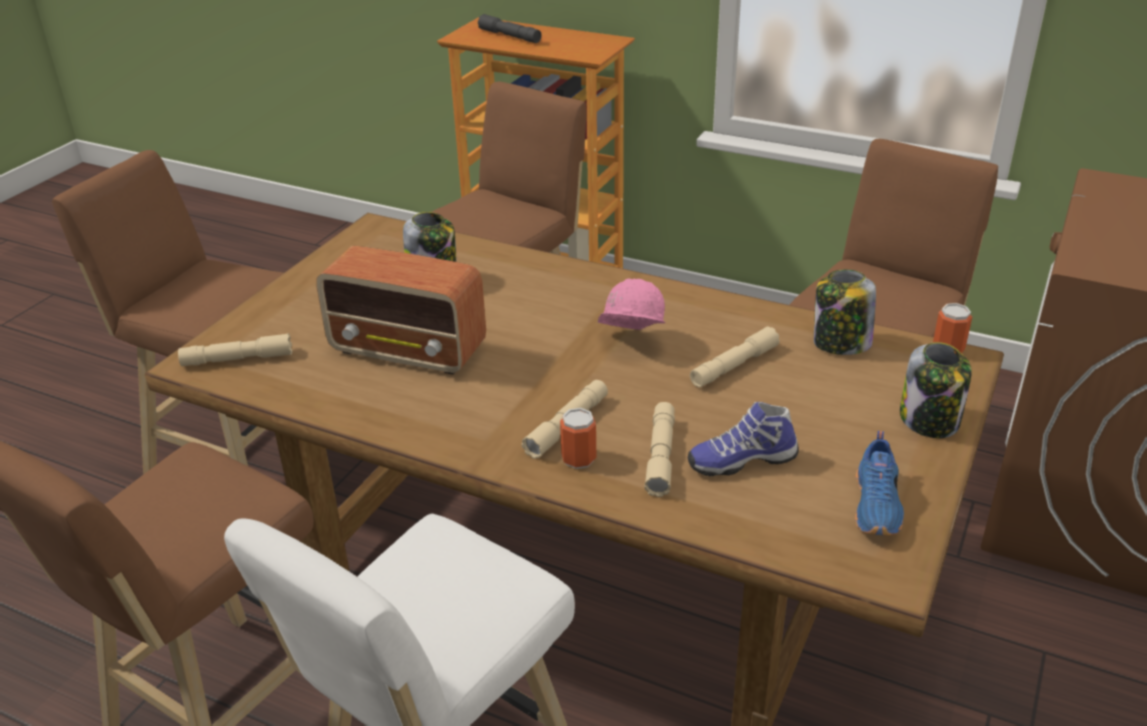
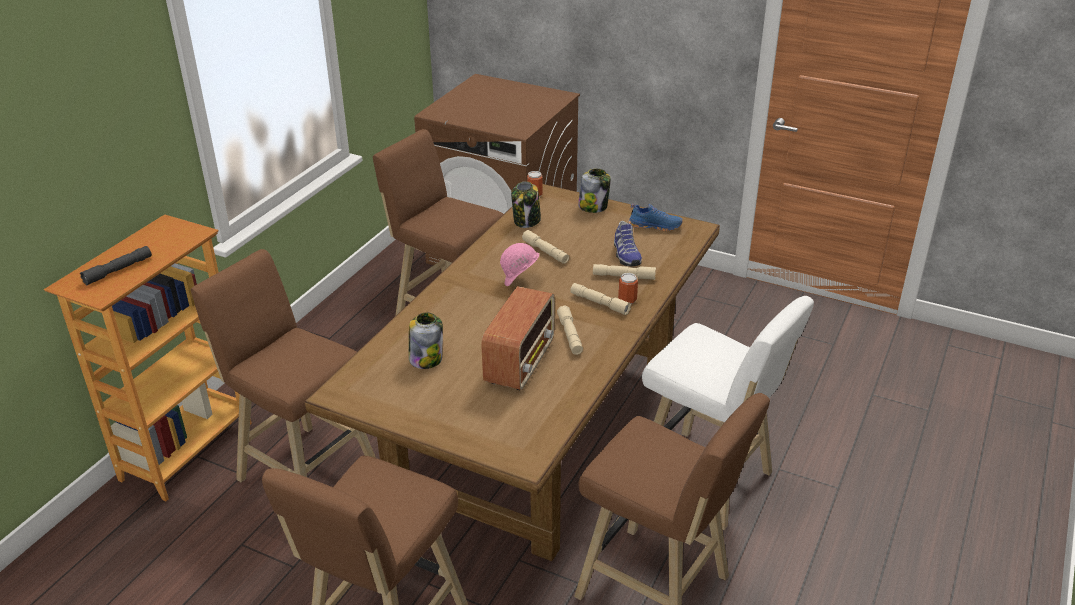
camera: 90 degrees left, 0 degrees up
(237, 359) = (524, 438): beige flashlight -> beige flashlight (570, 335)

